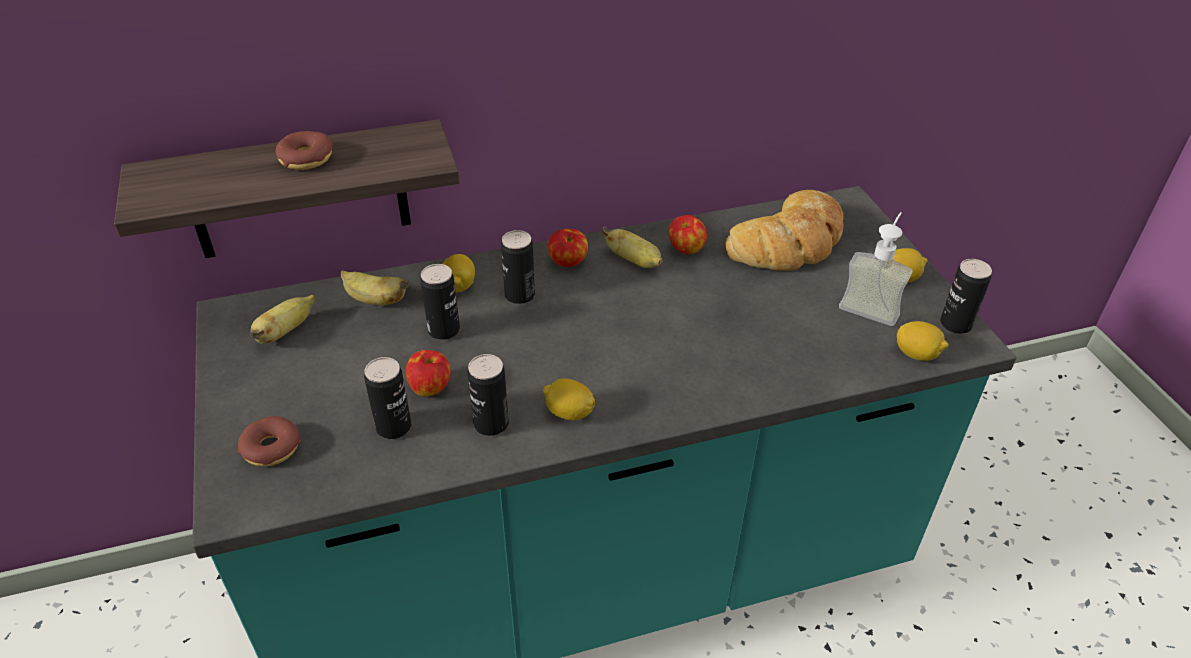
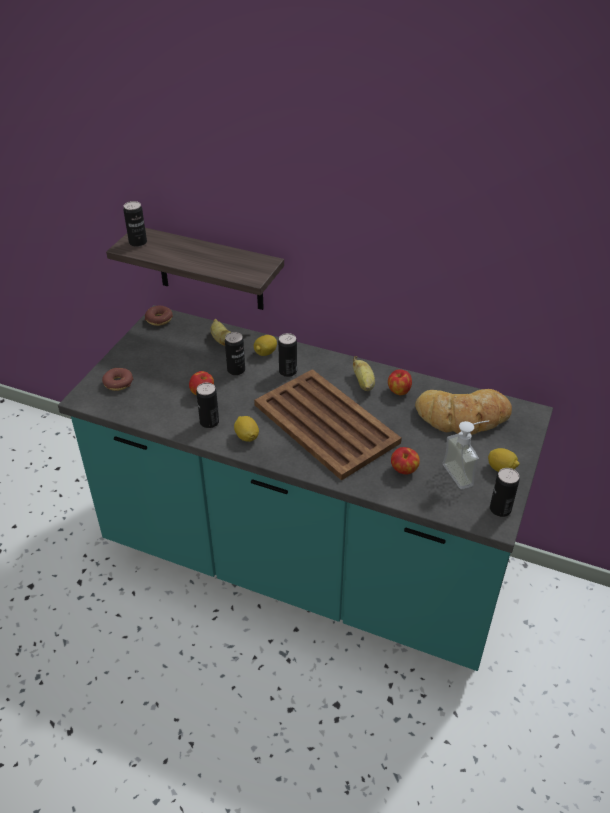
camera: 40 degrees right, 0 degrees up
(285, 331) = (172, 336): banana -> none
(306, 159) = (204, 254): donut -> donut (159, 319)
(393, 427) = (170, 401): can -> can (138, 242)
(568, 263) = (329, 367): apple -> apple (404, 470)
(648, 335) = (325, 422): none -> brown tray
(917, 354) = (454, 510): lemon -> none

